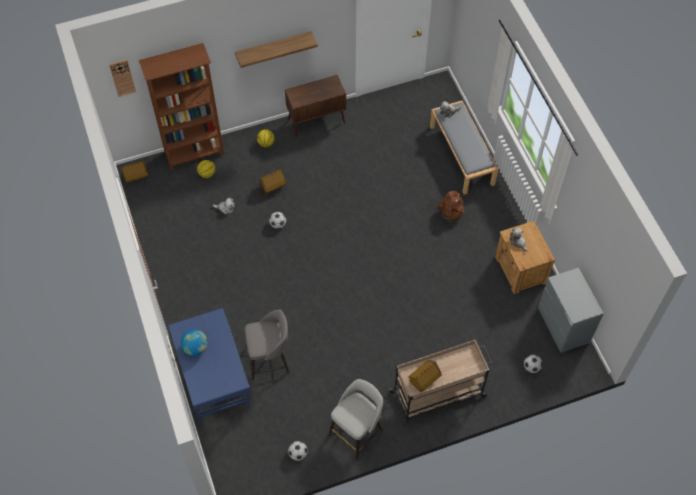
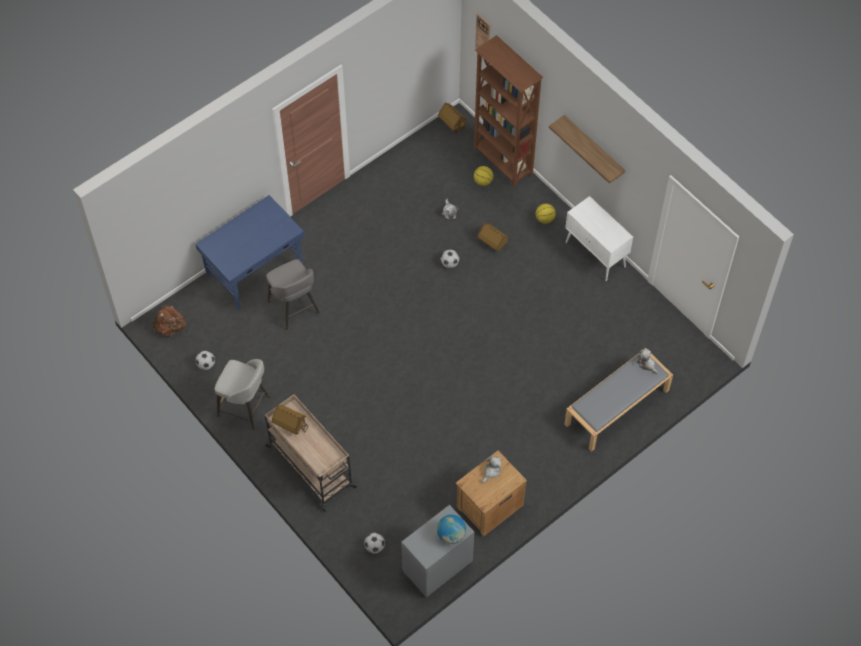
camera: 70 degrees right, 0 degrees up
(195, 348) = (253, 224): globe -> globe (451, 535)
(317, 121) = (595, 255): brown cabinet -> white cabinet
(451, 213) = (534, 418): brown backpack -> brown backpack (171, 328)

